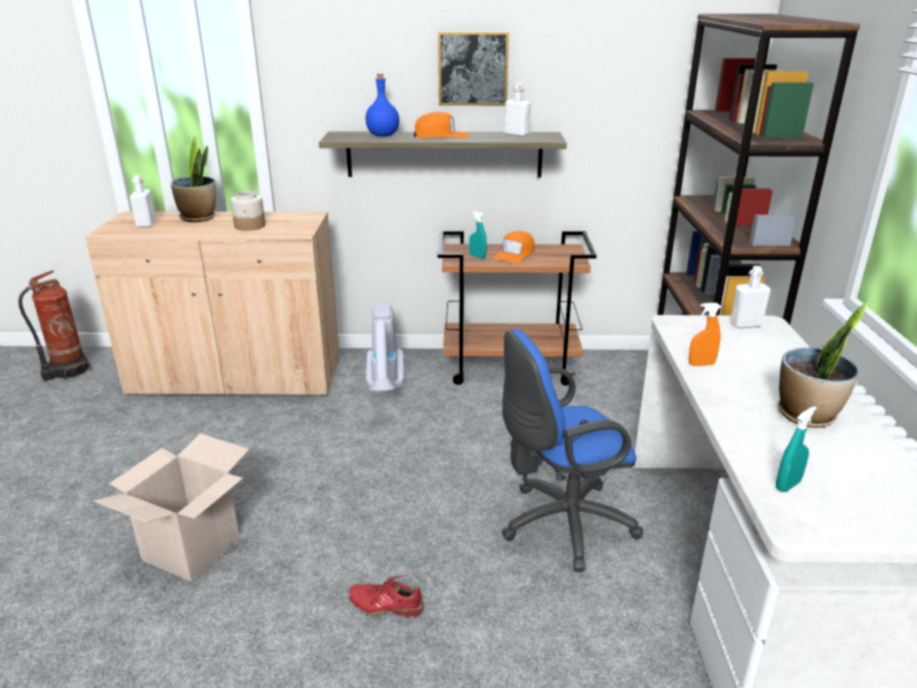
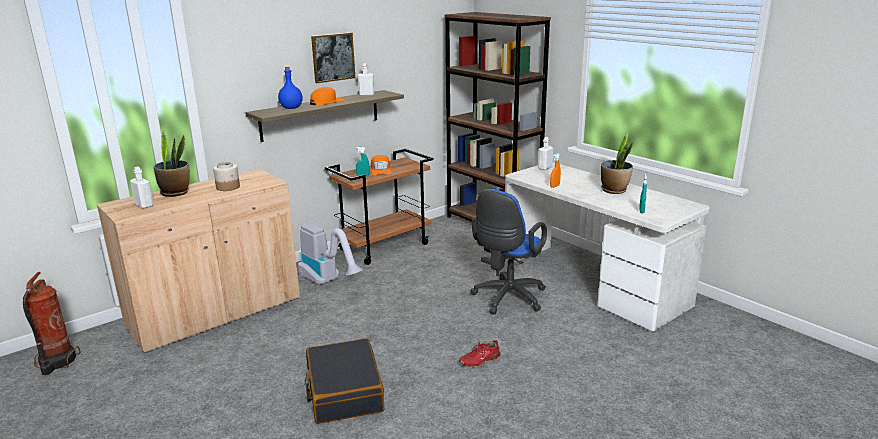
camera: 40 degrees left, 5 degrees down
(191, 548) = (344, 392): cardboard box -> black suitcase

